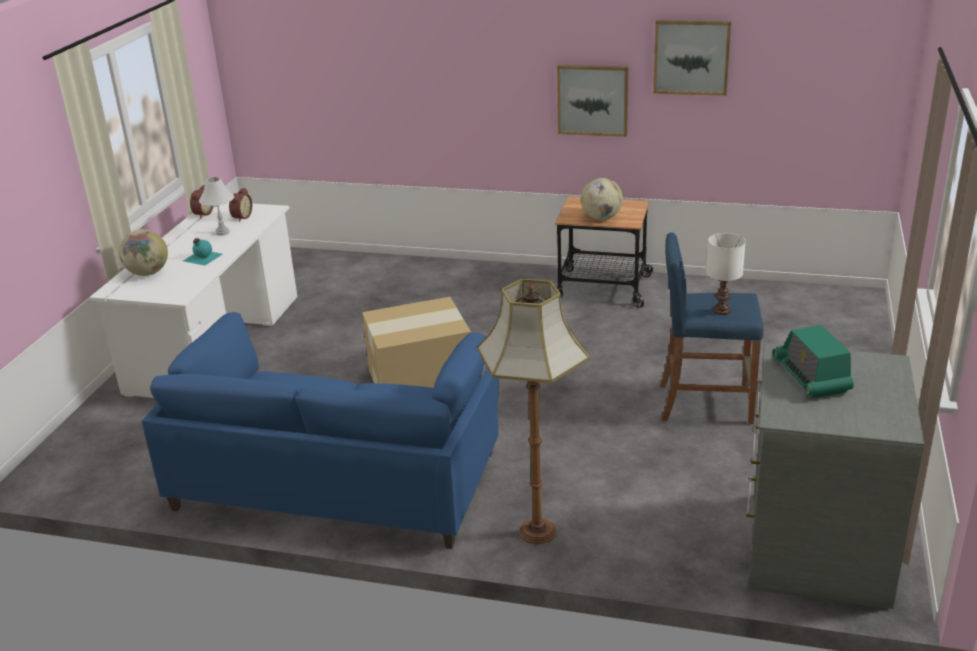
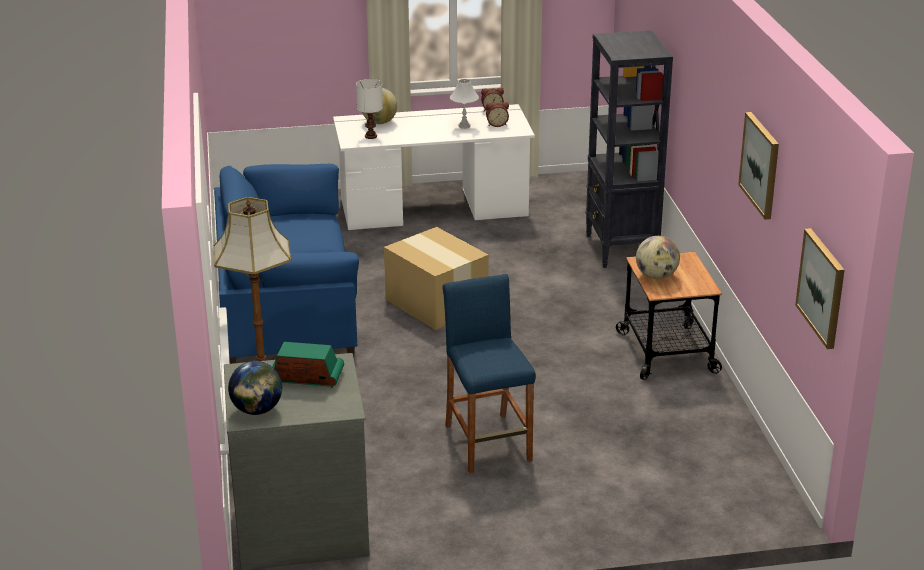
camera: 65 degrees right, 0 degrees up
(202, 257) = (417, 132): turquoise bottle -> none
(408, 269) = (621, 249): none -> black bookcase
(592, 100) = (722, 167): picture -> picture (822, 287)
(722, 311) = (477, 356): white table lamp -> white table lamp (371, 136)
(811, 376) = (306, 377): radio -> radio turned 45 degrees clockwise
(880, 417) = (257, 410): none -> globe

